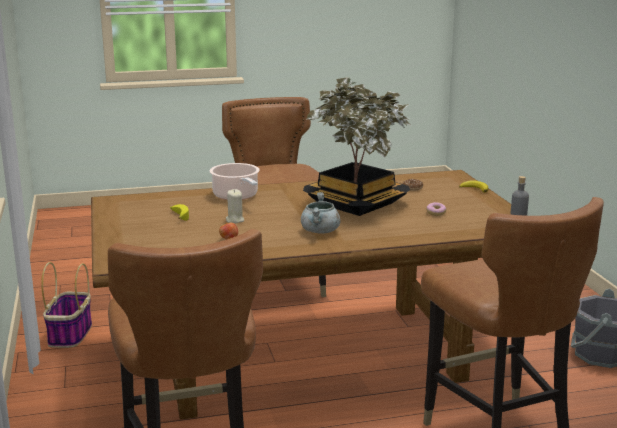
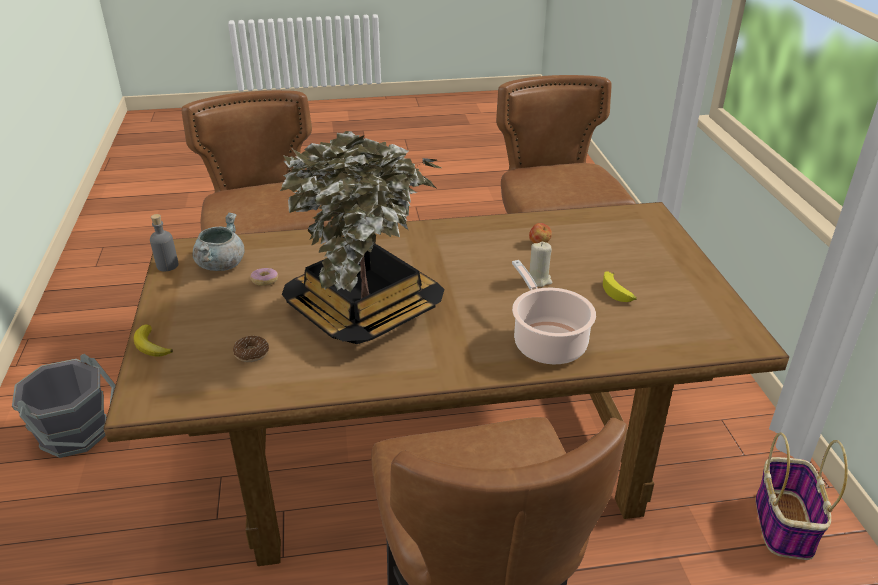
camera: 175 degrees left, 15 degrees up
(320, 231) = (430, 252): grey cooking pot -> grey cooking pot (221, 264)

